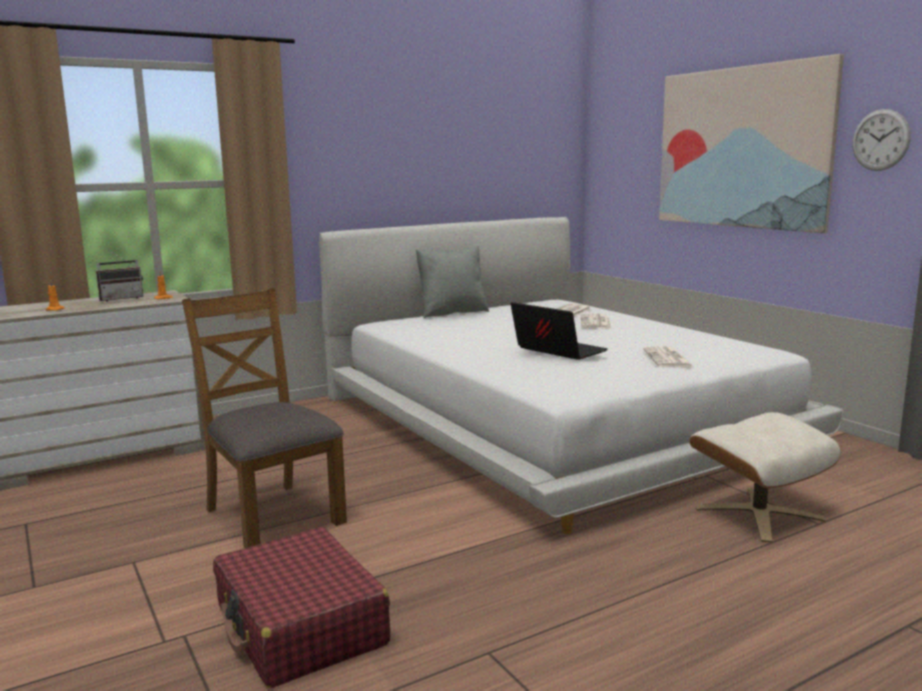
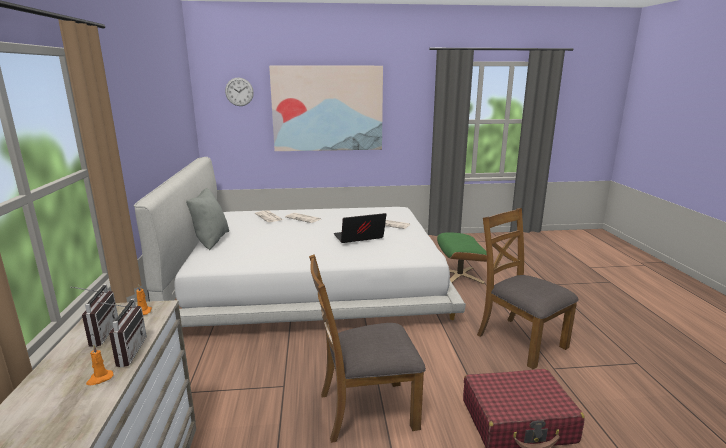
camera: 65 degrees left, 5 degrees up
(93, 307) = (125, 352): none -> radio
(558, 606) = (520, 341): none -> brown chair
(758, 513) = (459, 276): beige ottoman -> green ottoman
(880, 140) = (403, 106): wall clock -> wall clock (239, 92)

